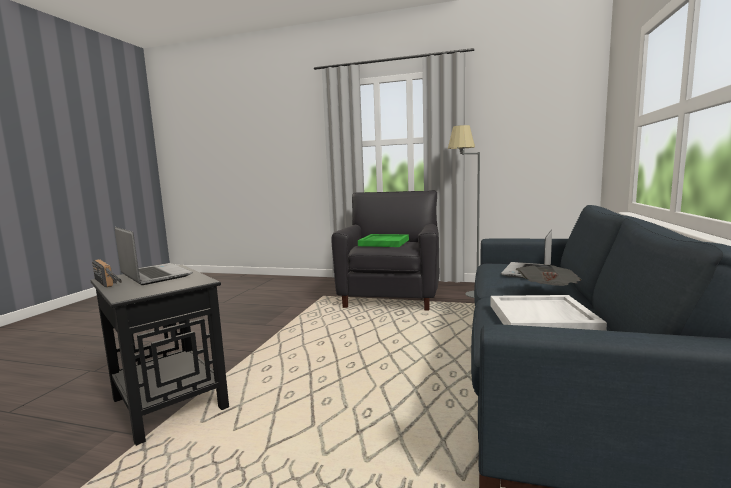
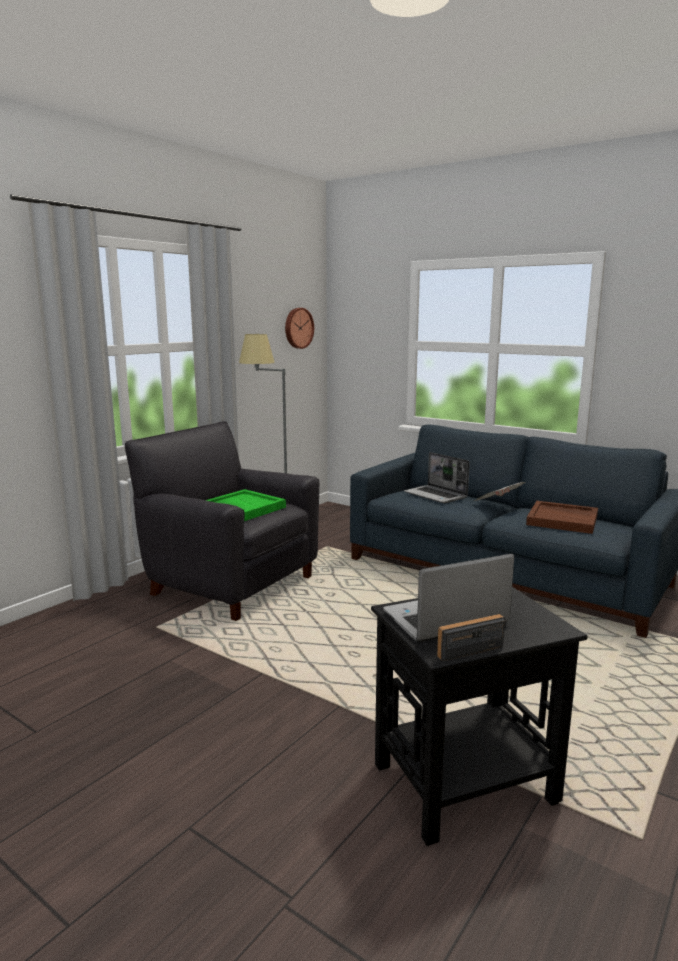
camera: 70 degrees left, 5 degrees up
(543, 319) = (563, 520): white tray -> brown tray
(556, 121) = (298, 328): none -> wall clock

